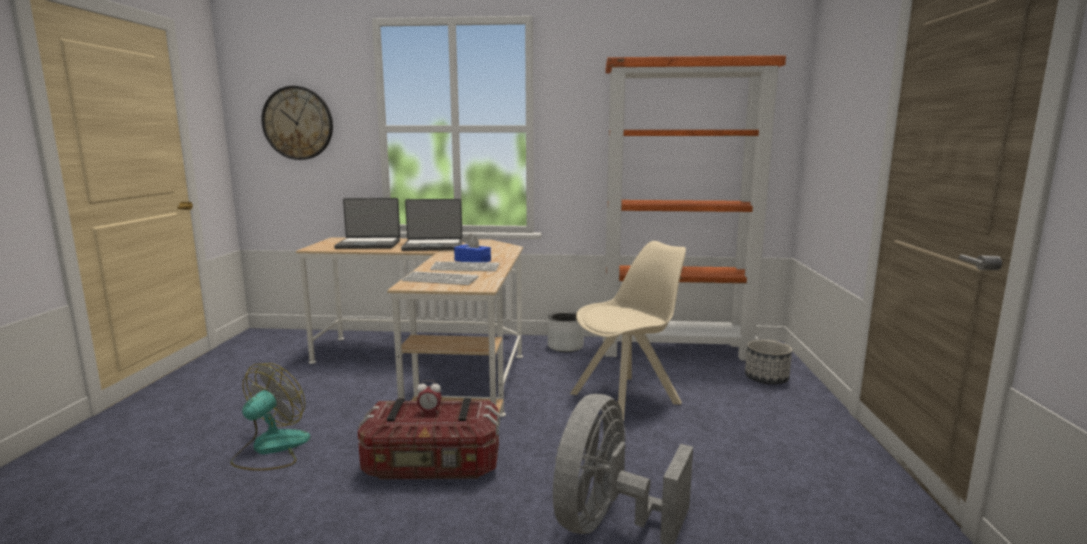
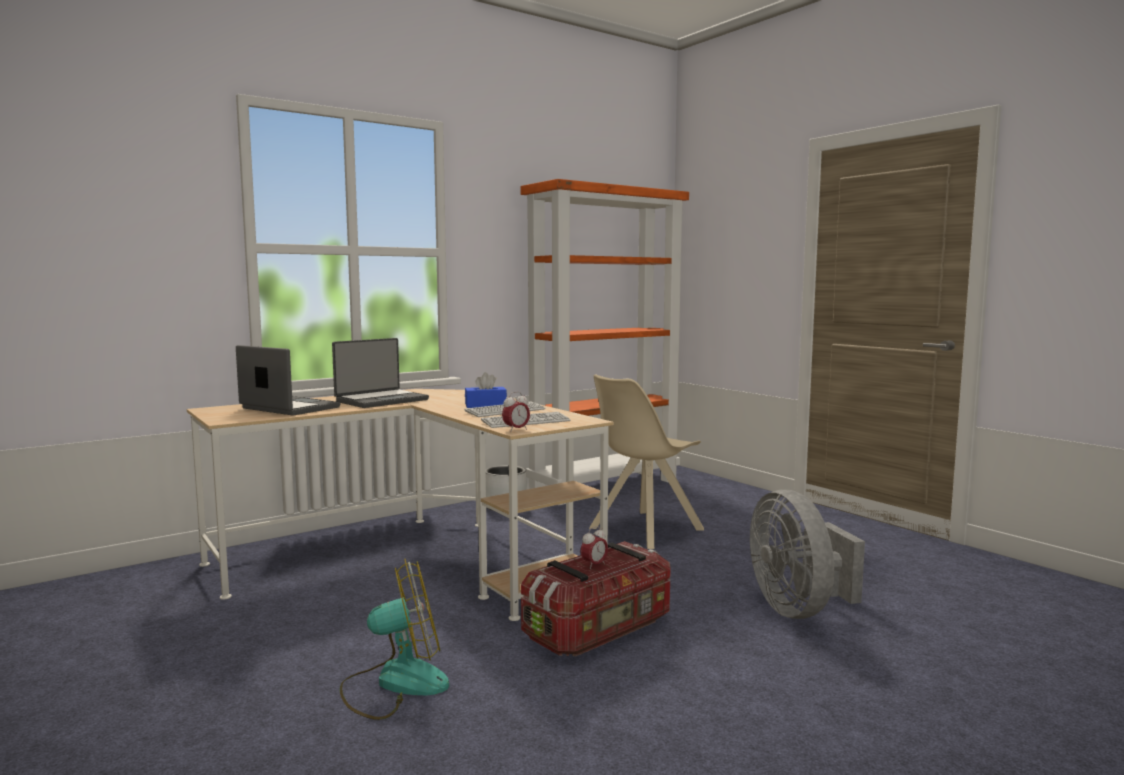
camera: 40 degrees left, 5 degrees down
(270, 449) = (395, 683): fan -> fan turned 90 degrees clockwise
(298, 123) = (106, 235): wall clock -> none
(369, 244) = (288, 408): laptop -> laptop turned 105 degrees counterclockwise
(407, 285) = (516, 430): none -> alarm clock
(627, 398) = (643, 530): beige chair -> beige chair turned 150 degrees counterclockwise
(766, 379) = (709, 490): planter -> none

